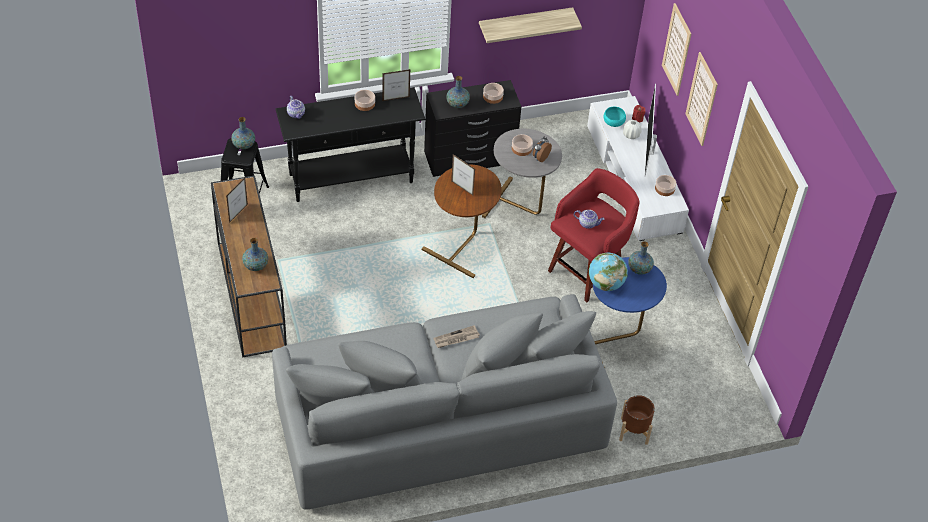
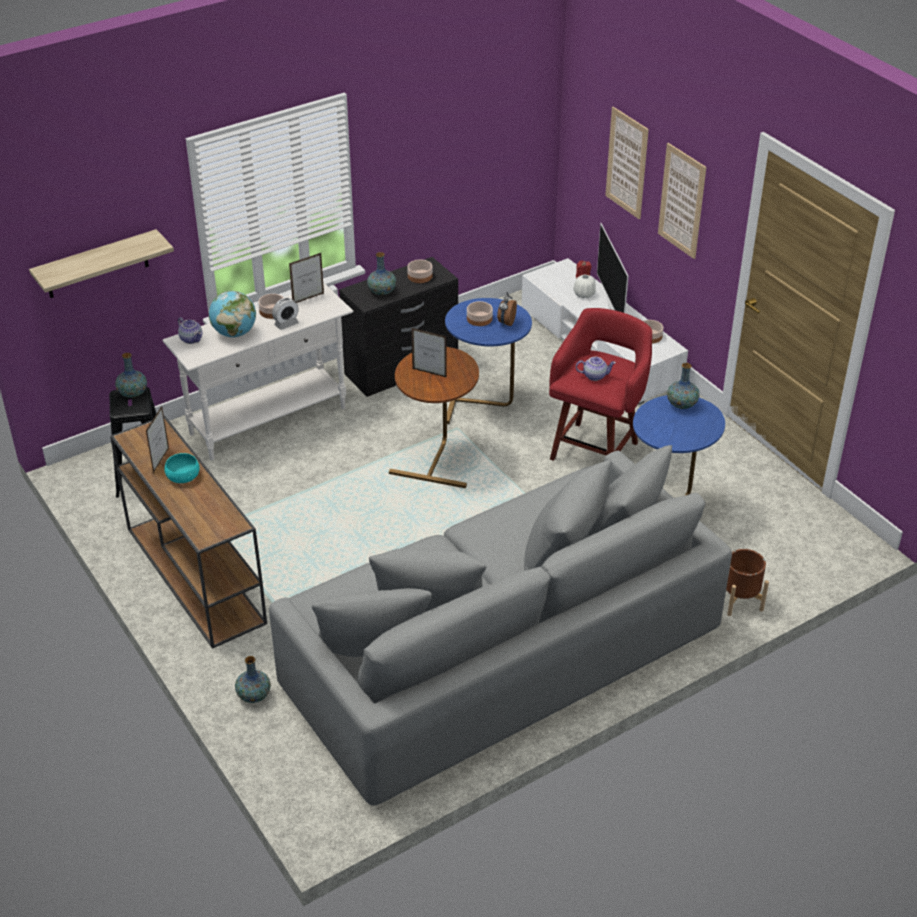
camera: 15 degrees left, 10 degrees down
(255, 265) = (208, 511): vase -> vase (254, 696)
(351, 178) = (269, 421): black console table -> white console table
(370, 118) = (286, 324): none -> alarm clock
(456, 338) = (495, 537): newspaper -> none
(520, 208) = (485, 404): grey side table -> blue side table
(525, 24) = (435, 184): shelf -> shelf (96, 265)
(605, 284) = (651, 428): globe -> globe (234, 333)
(613, 121) = (558, 286): turquoise bowl -> turquoise bowl (183, 476)

